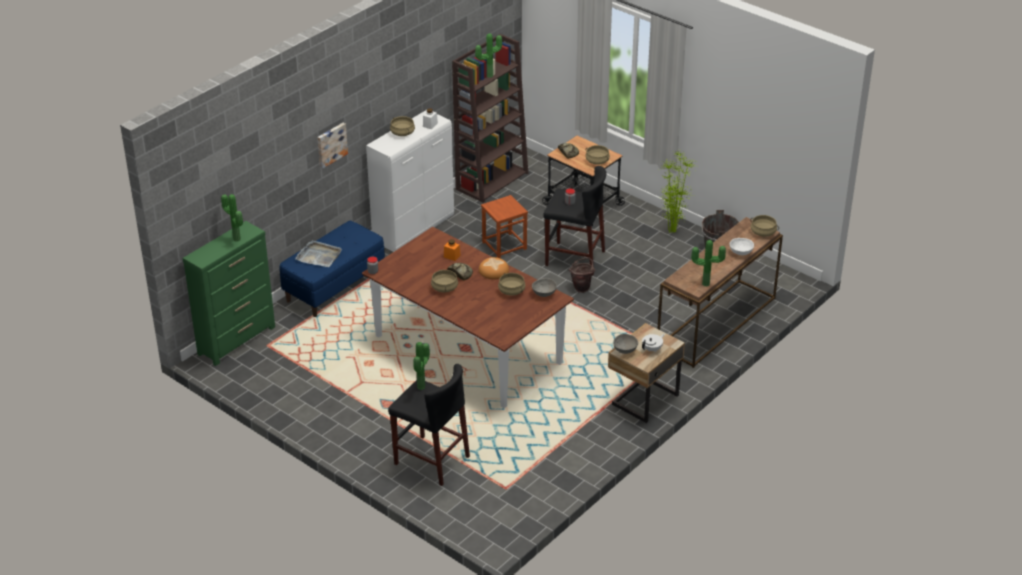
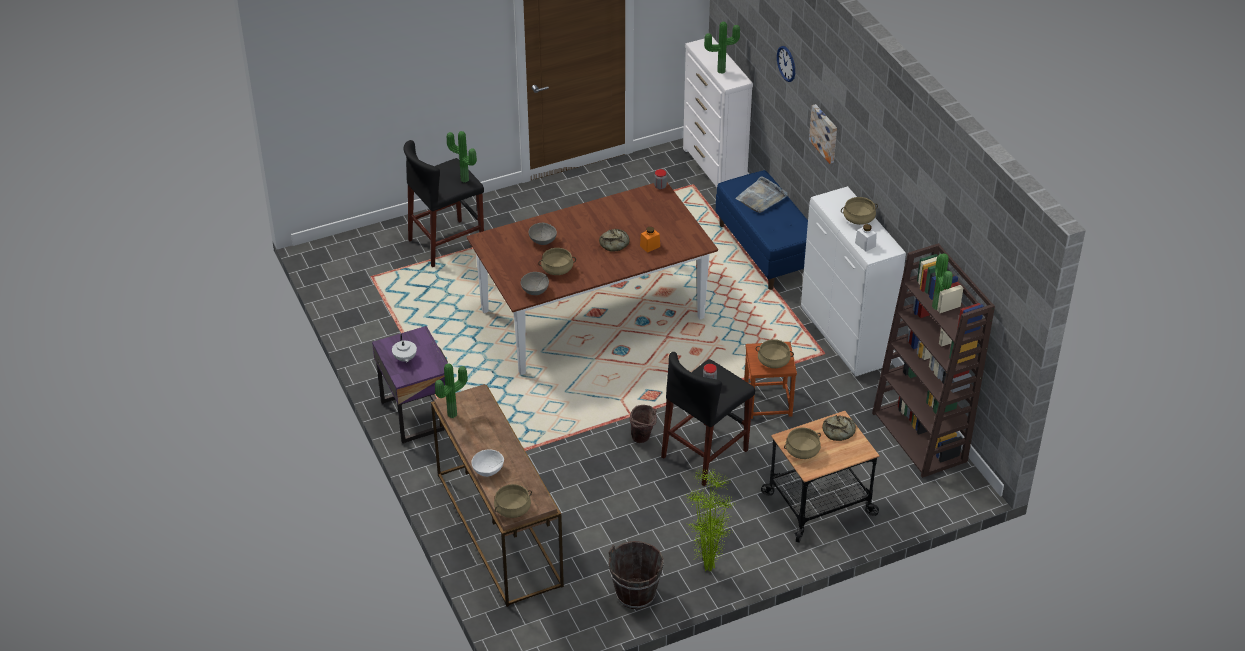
camera: 115 degrees right, 5 degrees up
(237, 340) = (714, 169): green dresser -> white dresser
(277, 152) = (786, 63): none -> wall clock
(444, 288) = (597, 225): beige cooking pot -> beige cooking pot (773, 361)
(494, 271) = (601, 268): bread -> none
(625, 350) = (419, 338): grey bowl -> grey bowl (542, 240)
(643, 400) = (417, 414): beige nightstand -> purple nightstand

